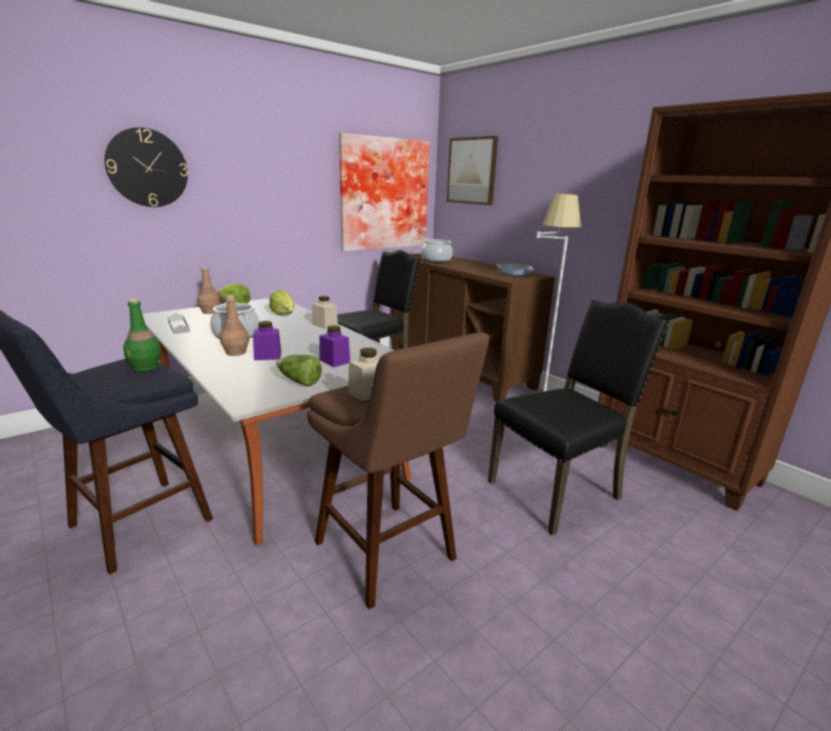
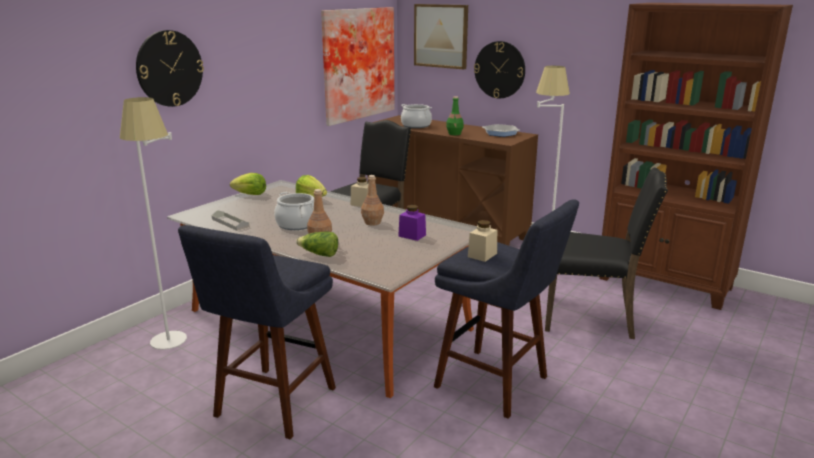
camera: 15 degrees left, 0 degrees up
(113, 442) = (174, 347): none -> white floor lamp
(146, 367) = (284, 261): green bottle -> green bottle (454, 134)
(210, 312) = (237, 204): brown bottle -> brown bottle (373, 222)
(268, 356) = (351, 239): purple jar -> none
(299, 381) = (405, 256): lettuce -> lettuce (319, 254)
(390, 556) = (498, 384): brown stool -> blue stool
(523, 205) = (499, 70): none -> wall clock
(558, 490) = (591, 318): black chair -> black chair turned 60 degrees clockwise

